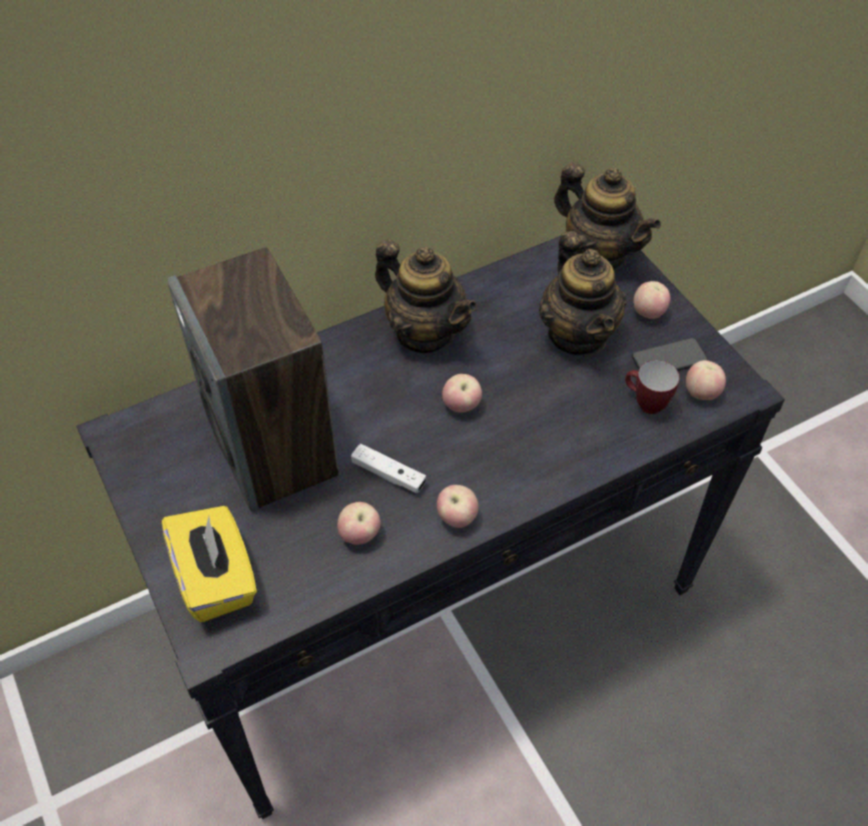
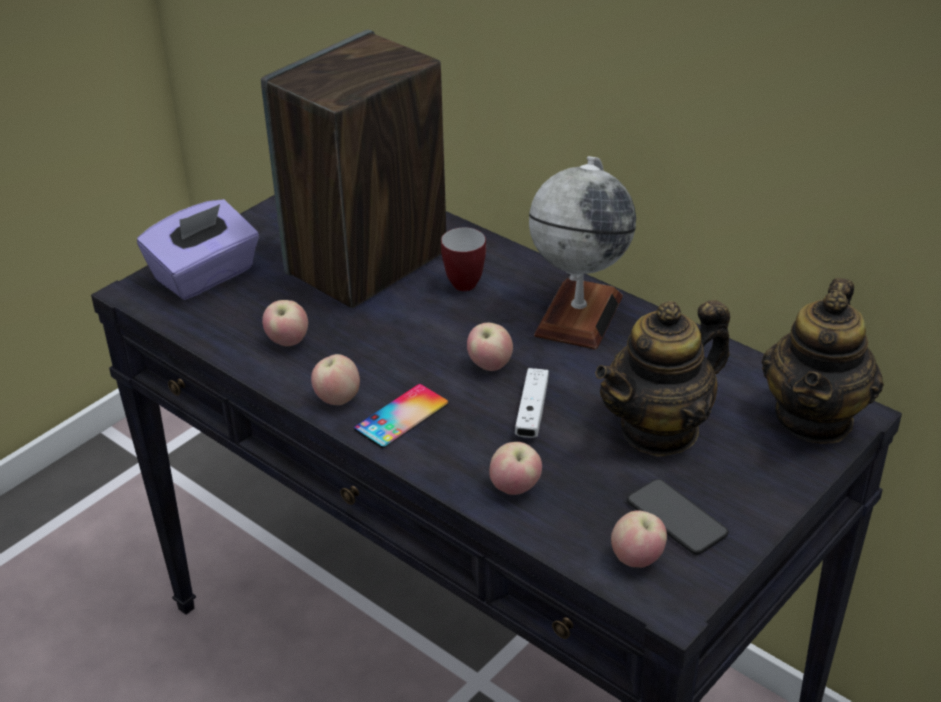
camera: 70 degrees right, 15 degrees down
(217, 578) = (205, 276): yellow tissue box -> purple tissue box
(388, 474) = (370, 340): white game controller -> white game controller (532, 412)
(425, 332) = (578, 315): teapot -> globe
(498, 480) = (401, 416): none -> phone
(644, 404) = (584, 510): mug -> mug (465, 281)
(648, 313) = (745, 483): apple -> apple (515, 488)

